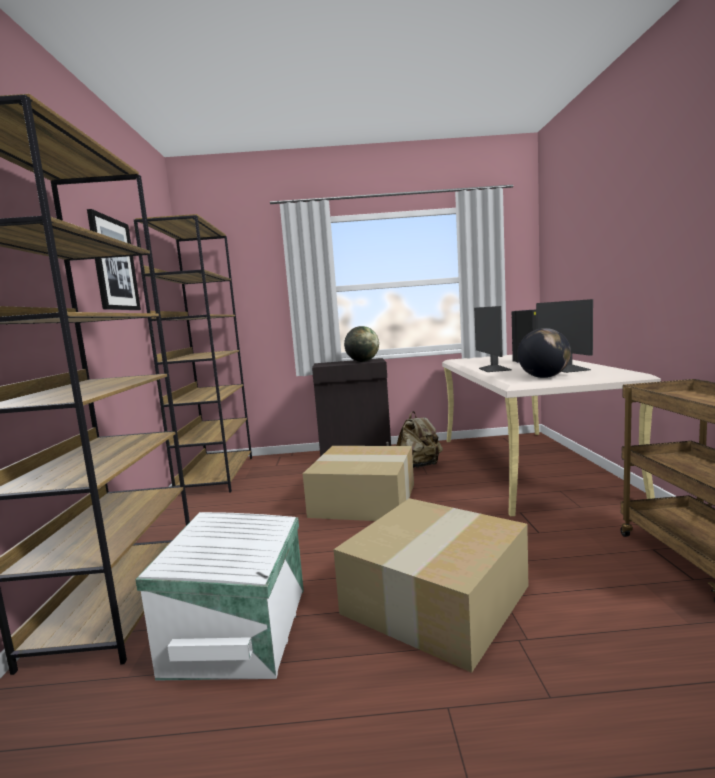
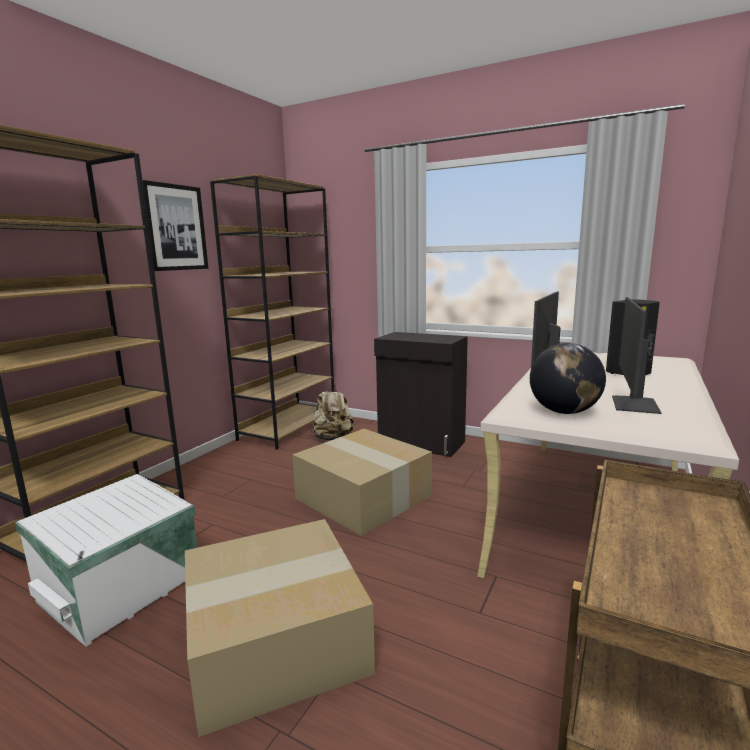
camera: 30 degrees right, 5 degrees up
(362, 361) = (434, 338): globe -> none
(419, 466) = (467, 473): beige backpack -> beige backpack (333, 439)

